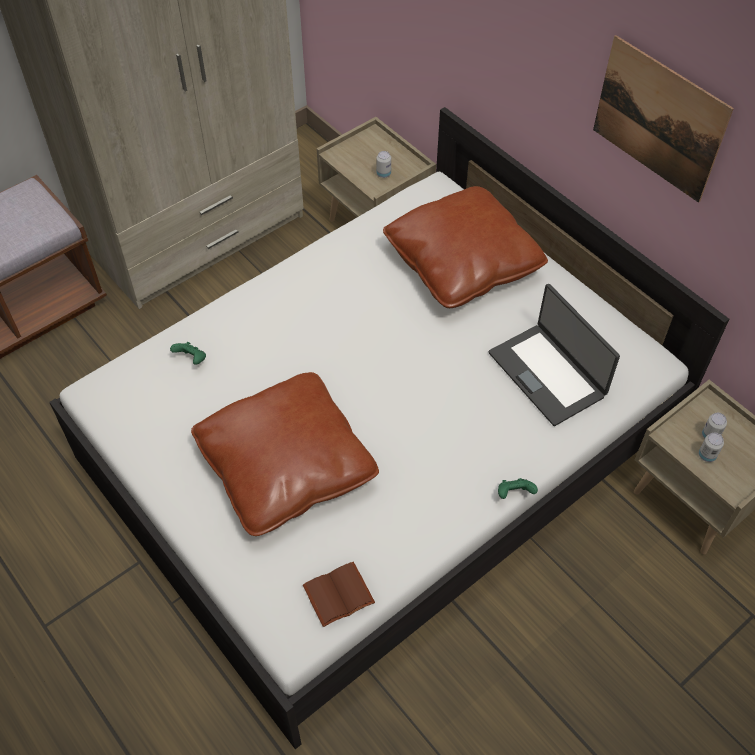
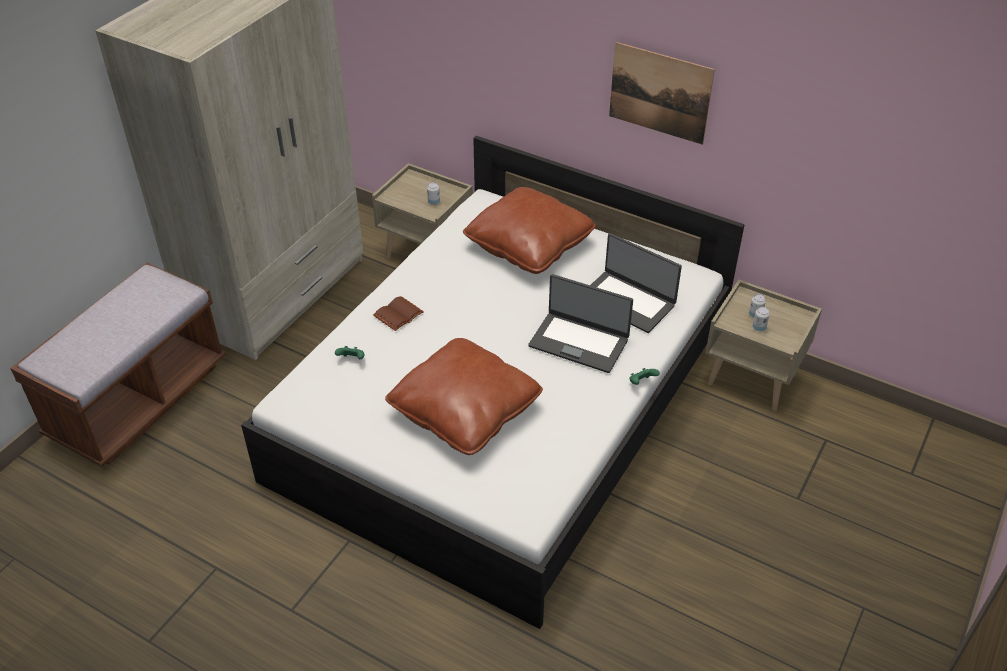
camera: 20 degrees left, 10 degrees down
(338, 596) = (548, 482): brown book -> brown book (398, 315)
(462, 413) = (579, 342): none -> laptop

